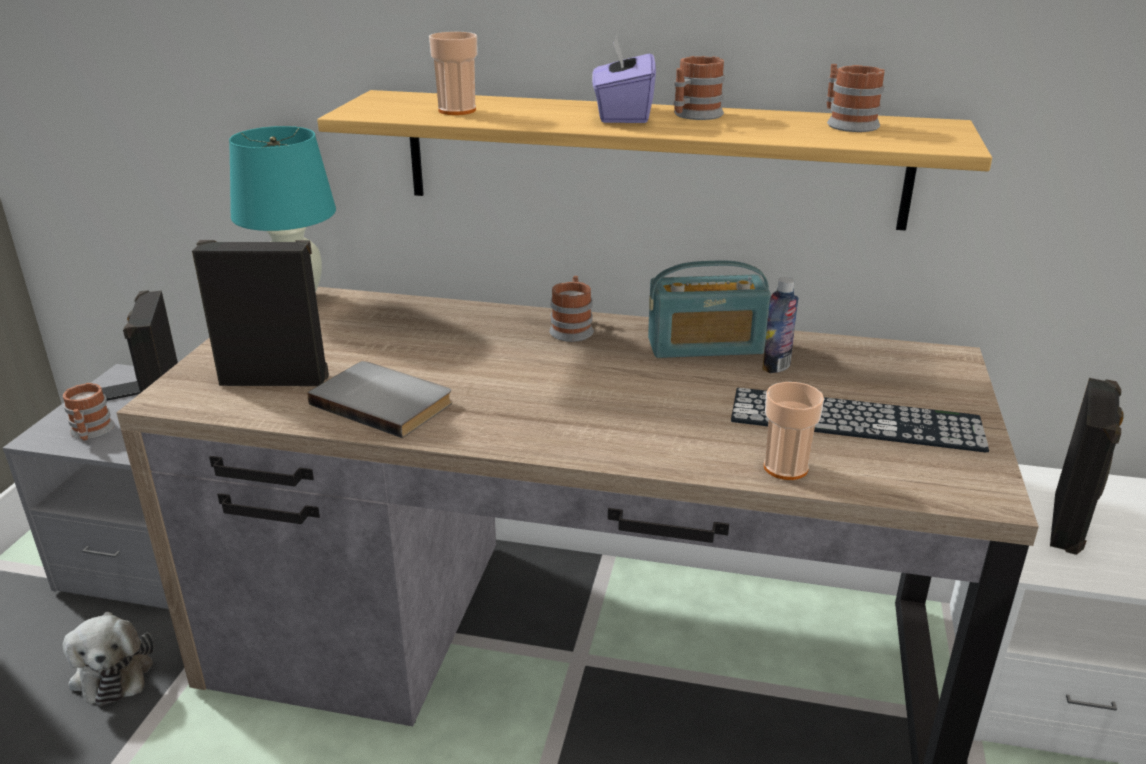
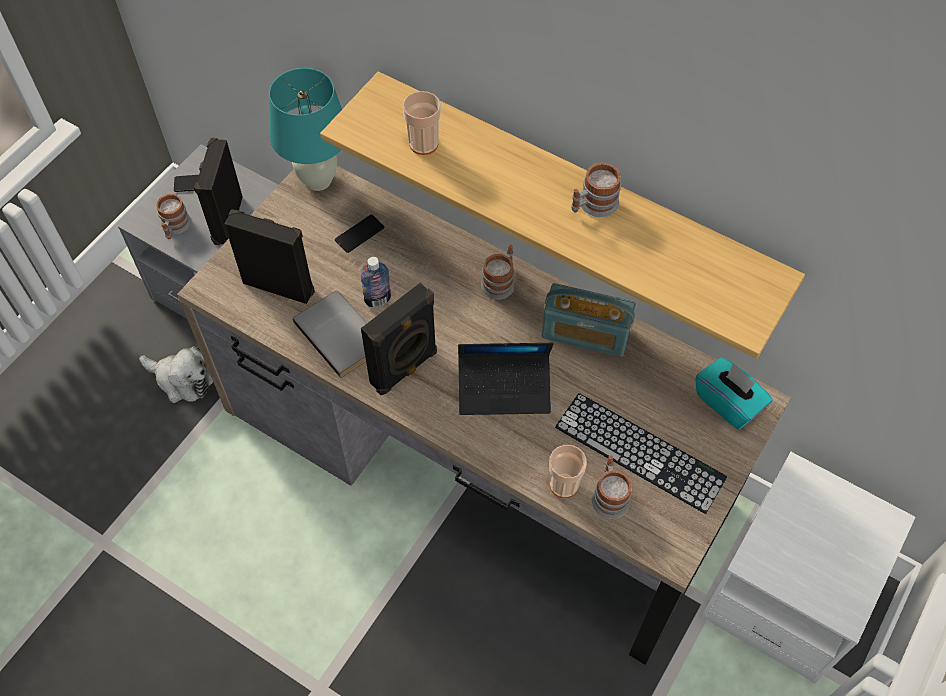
camera: 20 degrees right, 30 degrees up
(113, 670) = (182, 380): plush toy -> plush toy turned 60 degrees counterclockwise
(370, 325) = (359, 234): none -> phone
(622, 115) = (541, 188): purple tissue box -> none
(639, 404) = (504, 389): none -> laptop
(776, 366) = (622, 374): bottle -> bottle (378, 300)
(847, 123) = (699, 256): mug -> mug (609, 495)
(917, 363) = (728, 402): none -> turquoise tissue box
(1069, 523) = (804, 532): black speaker -> black speaker (405, 369)

